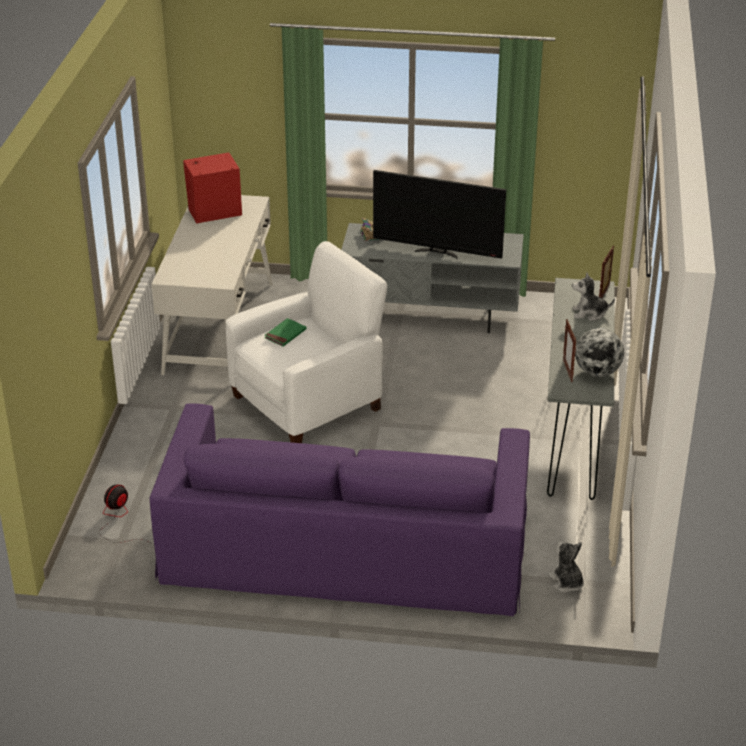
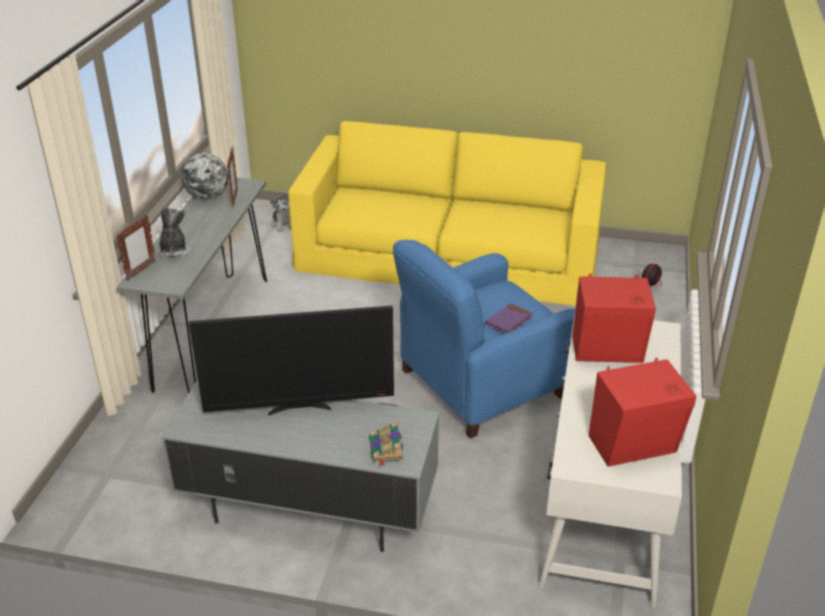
camera: 175 degrees left, 0 degrees up
(214, 261) = (609, 352): none -> red speaker
(285, 334) = (508, 321): green book -> purple book
(308, 402) = (480, 383): white armchair -> blue armchair
(345, 546) = (449, 254): purple sofa -> yellow sofa
(437, 252) = (300, 408): television -> television turned 150 degrees clockwise
(589, 313) = (174, 250): plush toy -> plush toy turned 105 degrees counterclockwise

